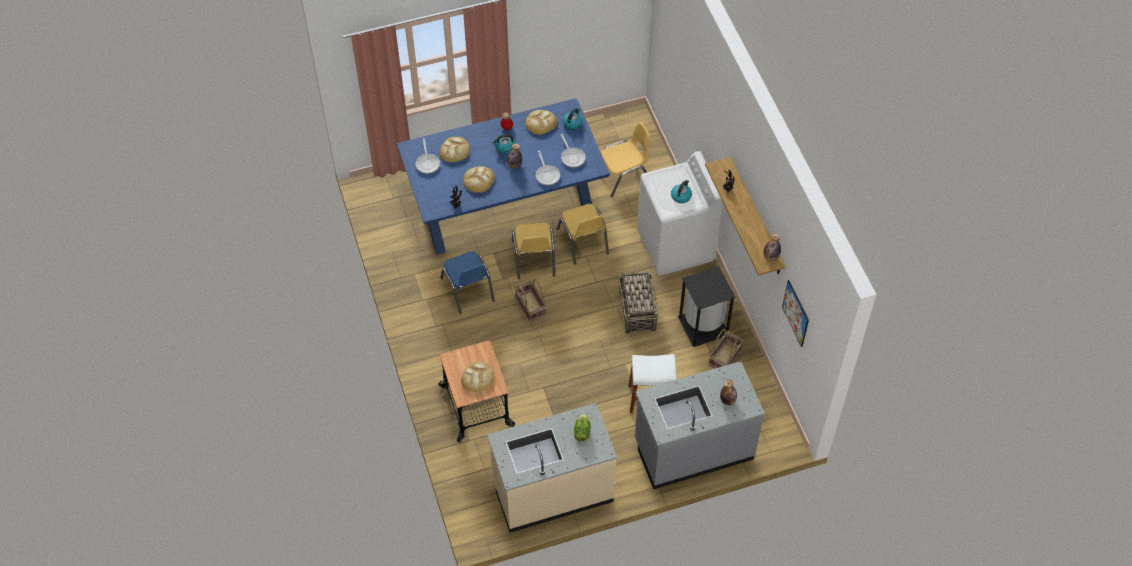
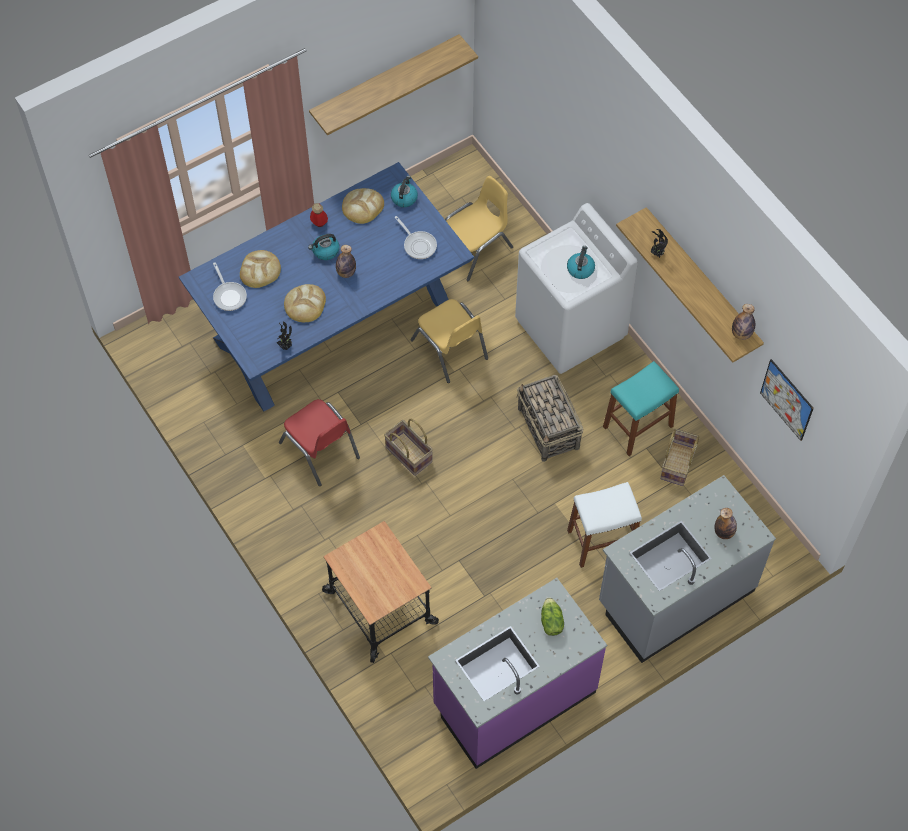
camera: 15 degrees left, 5 degrees up
(468, 290) = (320, 450): blue chair -> red chair
(477, 377) = (384, 576): bread -> none
(533, 258) = (393, 387): yellow chair -> none
(547, 175) = (393, 276): frying pan -> none
(552, 491) = (513, 698): beige counter -> purple counter
(577, 37) = (385, 81): none -> shelf
(703, 325) = (638, 426): black trash can -> turquoise stool

